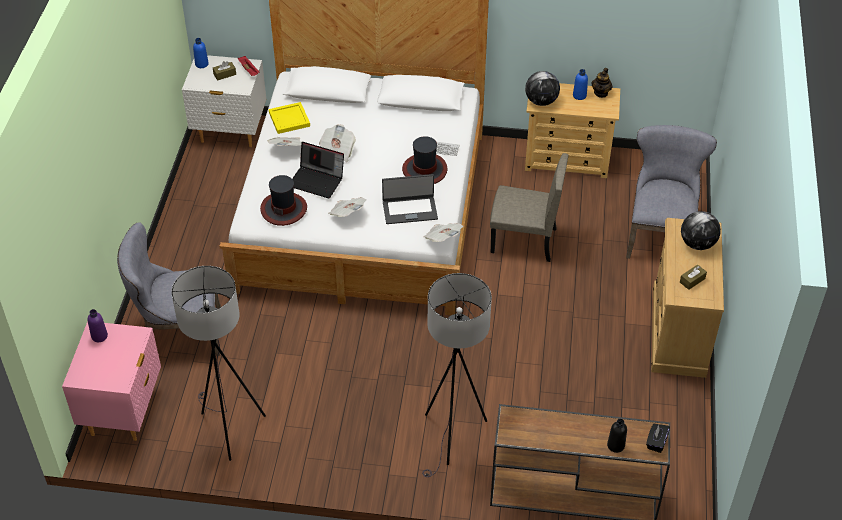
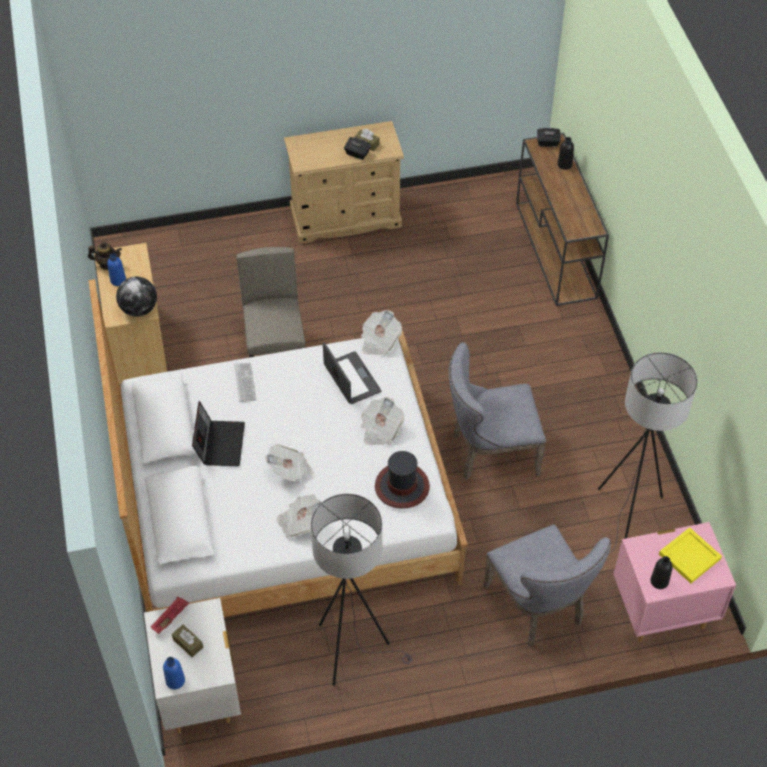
camera: 110 degrees left, 5 degrees up
(99, 336) = (659, 581): purple bottle -> black bottle
(290, 119) = (248, 539): yellow tray -> yellow tray (689, 555)
(317, 181) = (344, 471): laptop -> laptop (220, 443)
(425, 170) = (284, 383): hat -> none
(453, 438) = (544, 340): grey floor lamp -> grey floor lamp (353, 649)
(659, 234) = (225, 251): grey chair -> grey chair (489, 453)
(679, 269) = (357, 154): none -> black tissue box
(697, 244) = (319, 147): globe -> none

